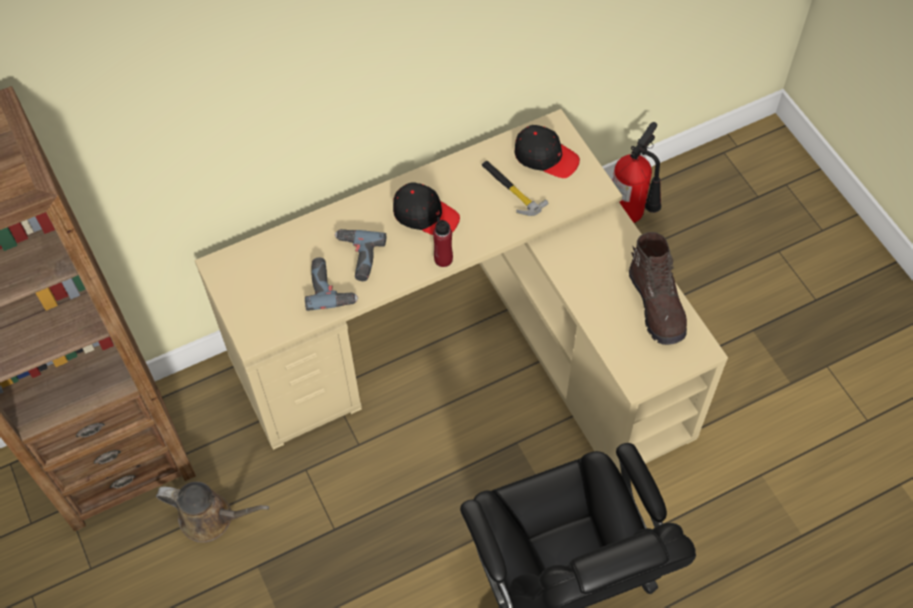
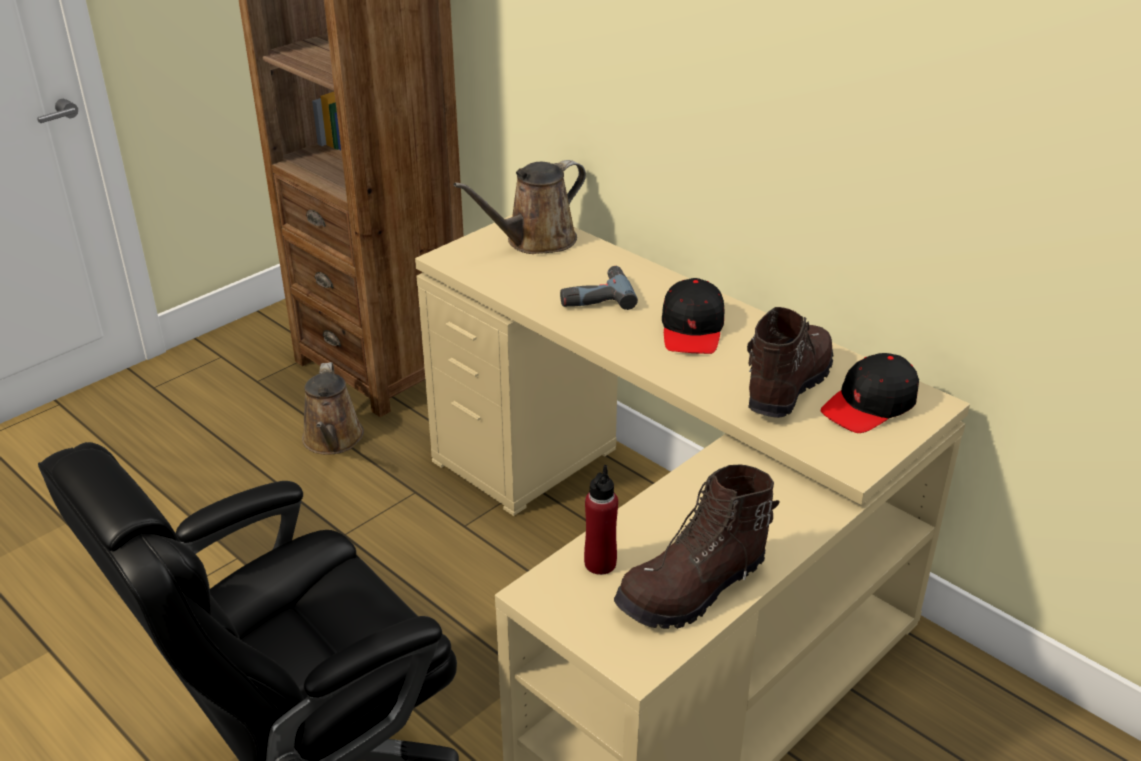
camera: 70 degrees right, 25 degrees down
(256, 271) = (535, 241): none -> brown watering can
(331, 287) = (542, 288): power drill -> none
(443, 259) = (633, 356): red bottle -> red bottle (600, 563)
(510, 189) = (786, 386): hammer -> brown boot
(546, 156) = (869, 405): black cap -> black cap turned 45 degrees clockwise
(631, 214) = (1001, 720): fire extinguisher -> none

